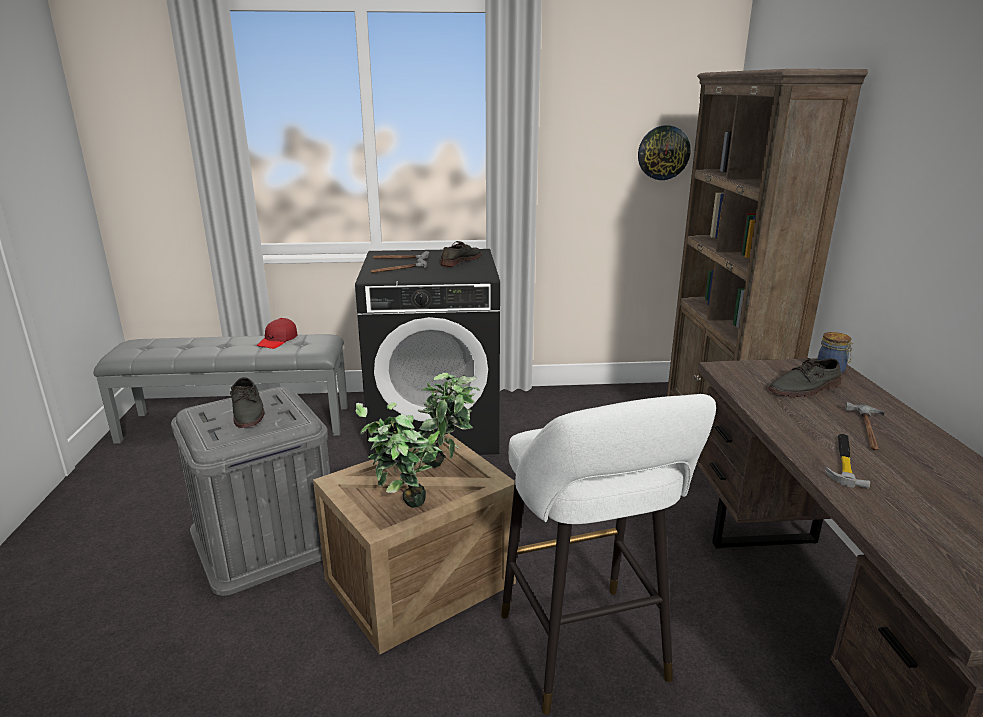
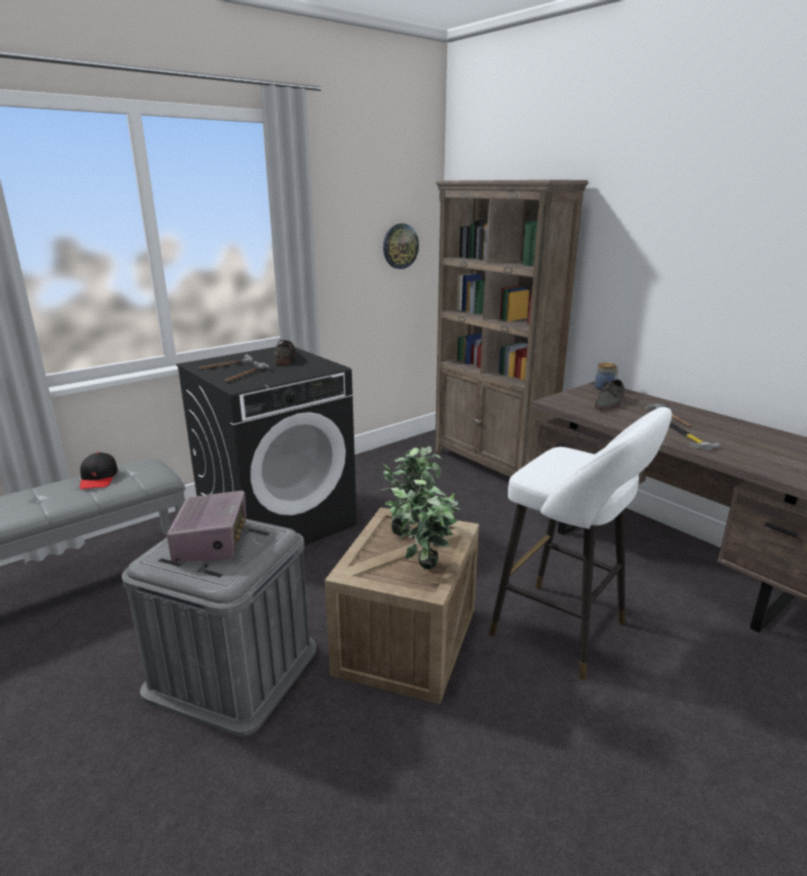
camera: 35 degrees left, 0 degrees up
(248, 411) = (212, 542): grey shoe -> radio
(278, 340) = (99, 478): red cap -> black cap

